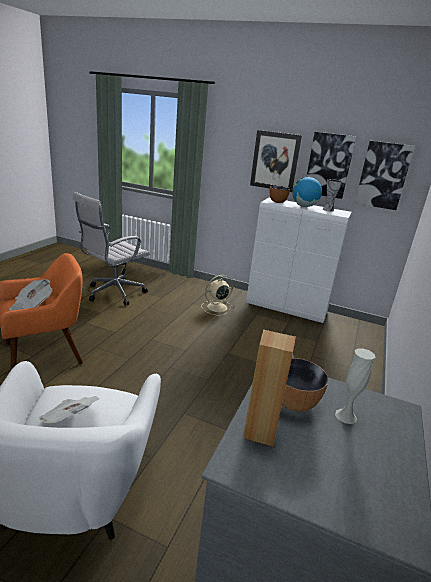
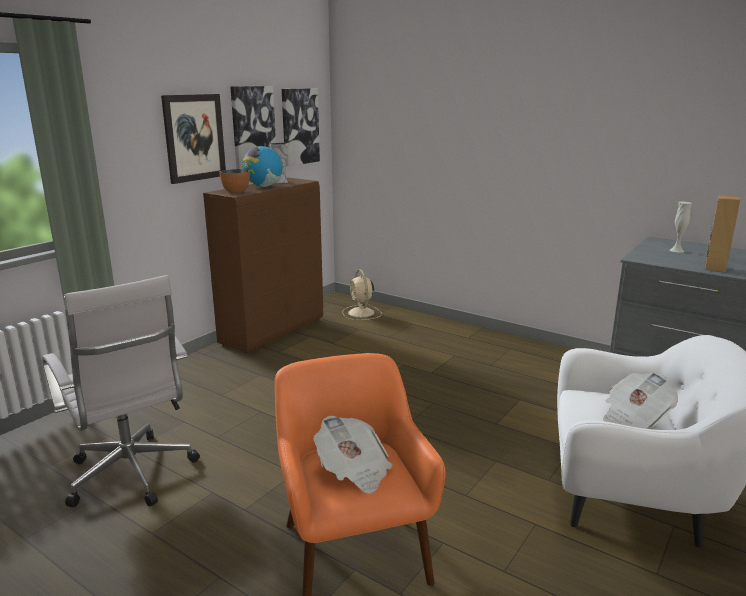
camera: 75 degrees left, 5 degrees down
(216, 307) = (247, 377): beige fan -> beige fan (361, 313)
(287, 308) = (273, 331): white cabinet -> brown cabinet
(294, 403) = (674, 258): bowl -> none

